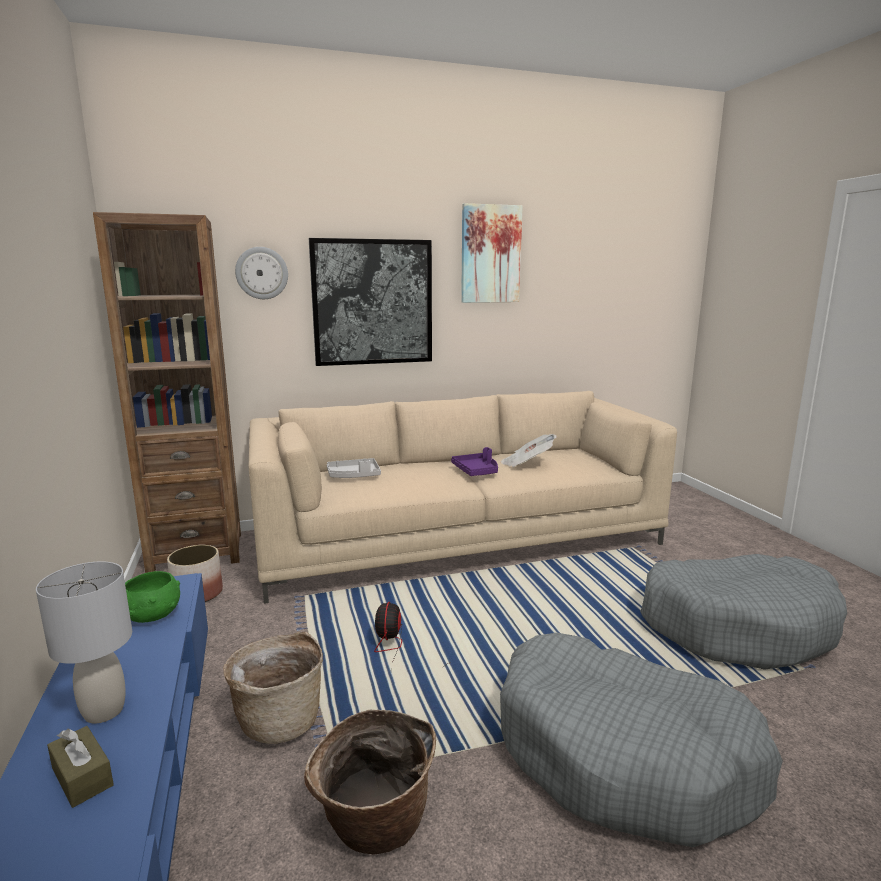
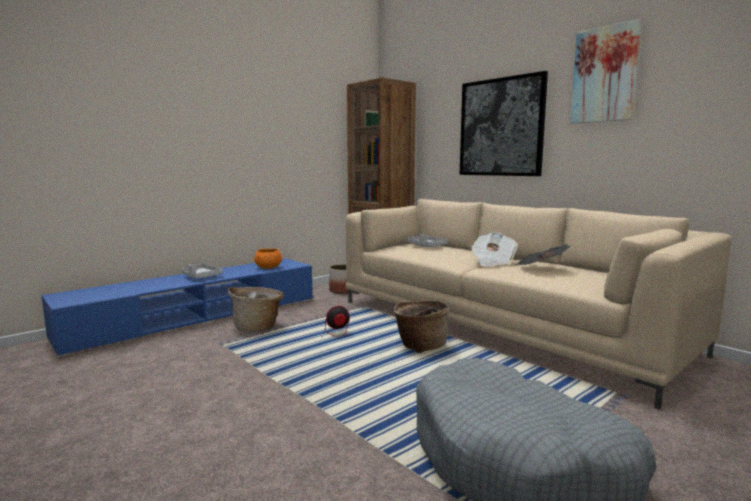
camera: 65 degrees right, 5 degrees down
(82, 777) = (165, 282): brown tissue box -> none
(103, 711) = (200, 276): grey table lamp -> grey tray
(151, 615) = (268, 267): green bowl -> orange bowl
(262, 273) = (439, 111): wall clock -> none
(373, 824) = (196, 358): basket -> basket (420, 346)
(476, 471) = (492, 262): purple tray -> newspaper
(624, 754) = (273, 413): grey dog bed -> none

